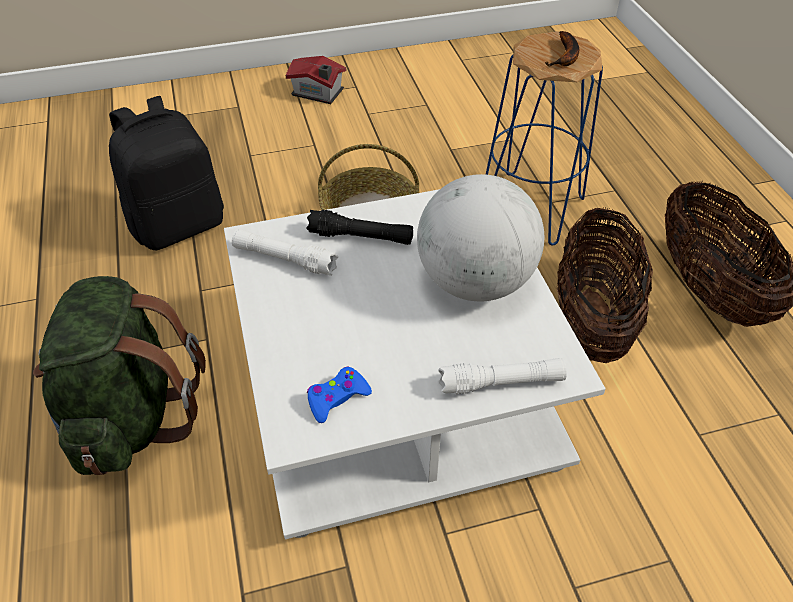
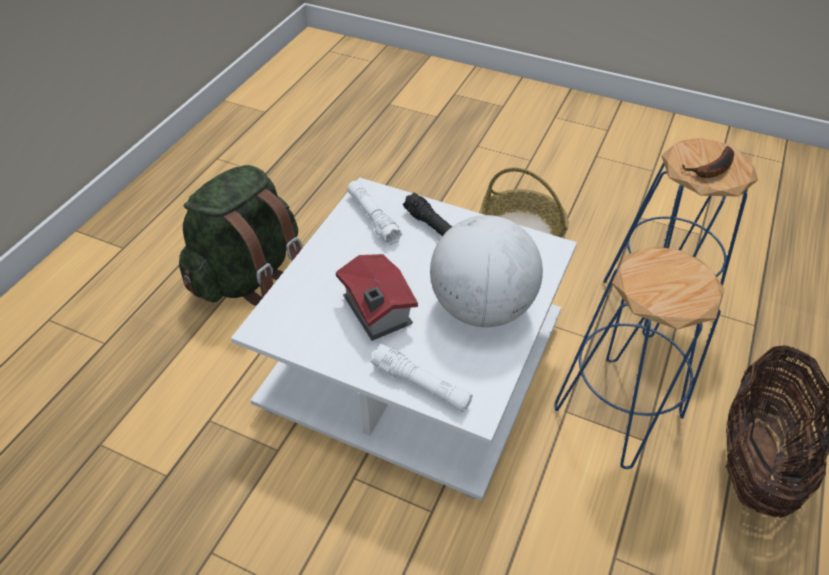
camera: 40 degrees right, 0 degrees up
(179, 224) = (386, 170): black backpack -> none
(318, 93) = (572, 122): toy house -> toy house (376, 313)
(337, 398) = (310, 324): blue game controller -> none
(591, 320) = (617, 412): basket -> blue stool

